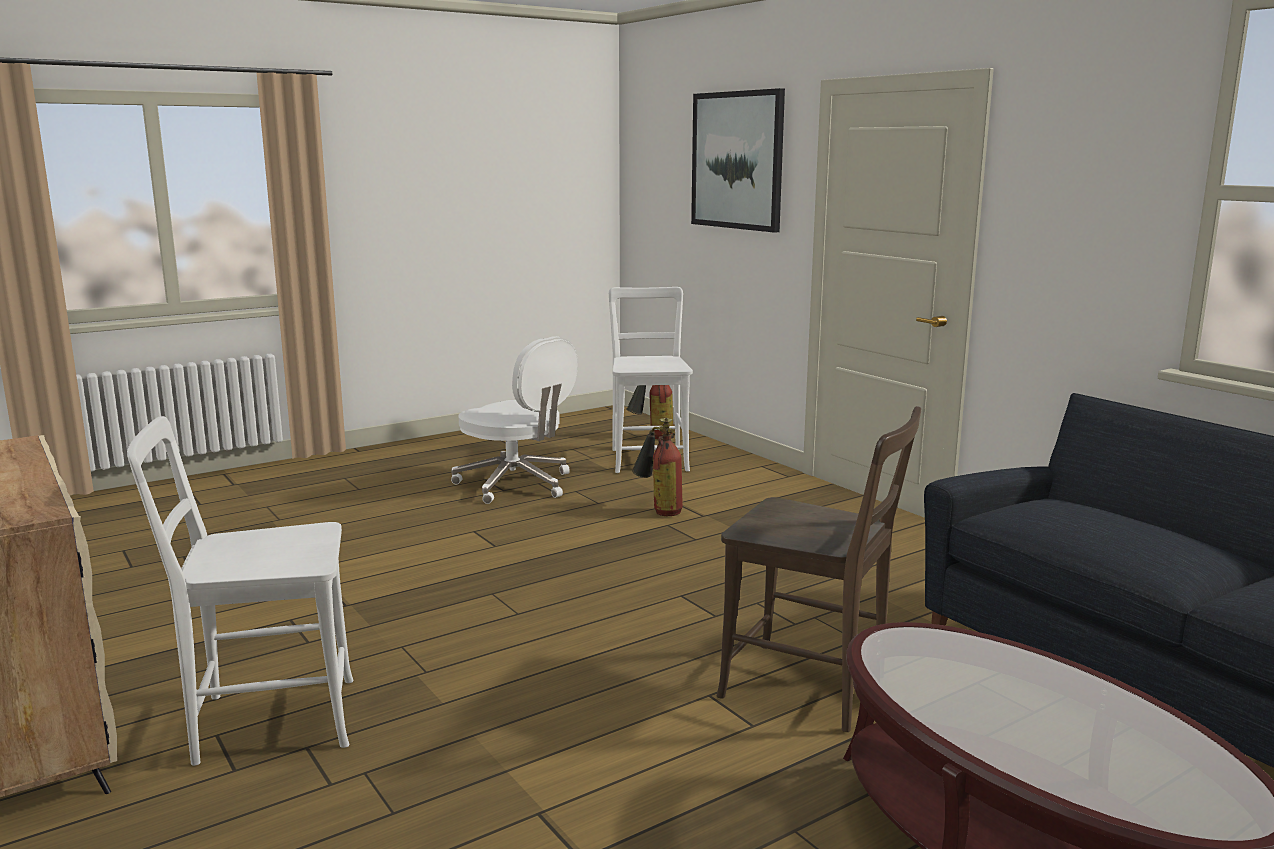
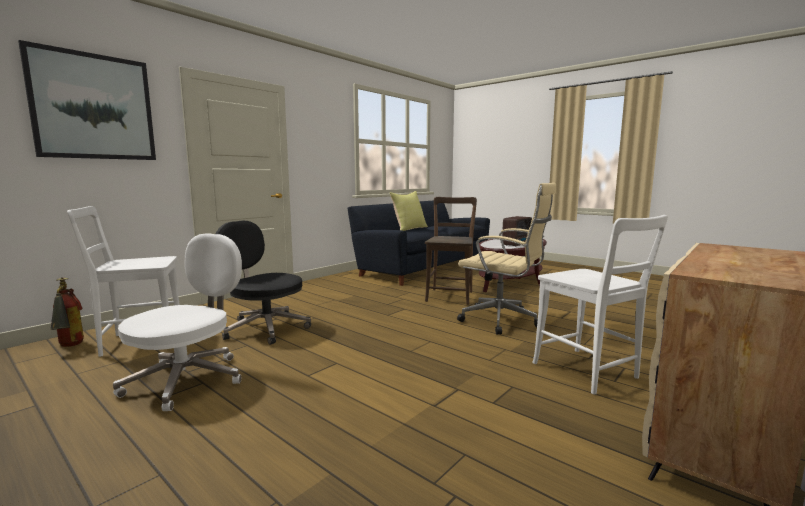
camera: 105 degrees left, 5 degrees down
(569, 712) = (503, 321): none -> beige office chair
(659, 510) = (265, 328): fire extinguisher -> black office chair
(968, 705) = (517, 244): none -> radio
(1130, 523) = (409, 229): none -> yellow pillow

